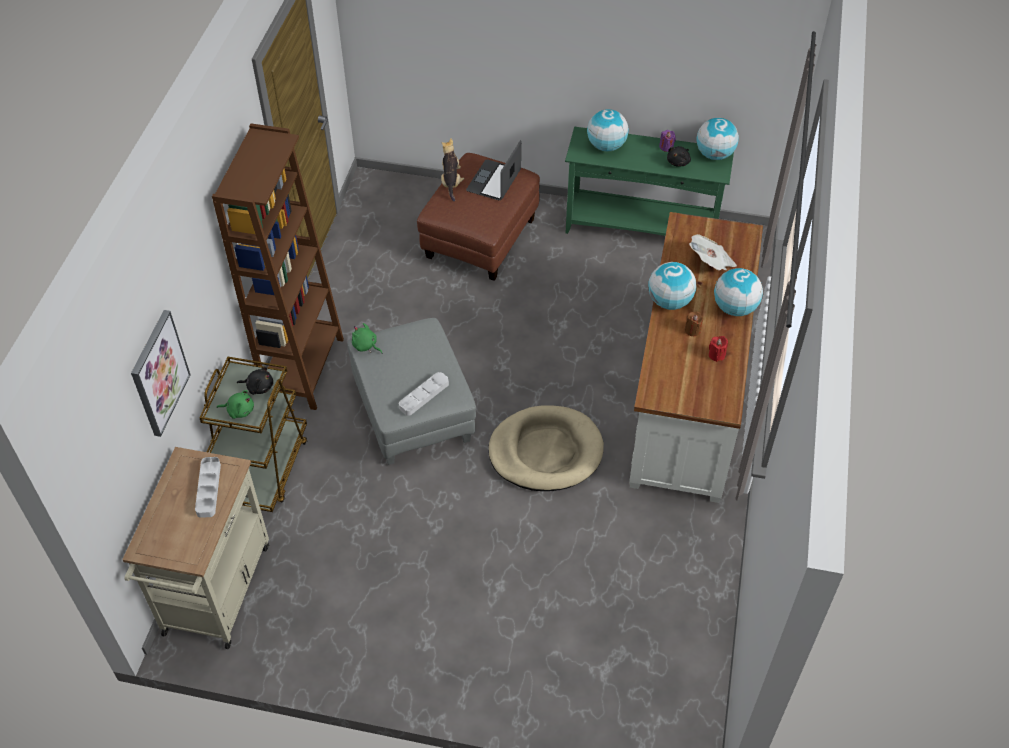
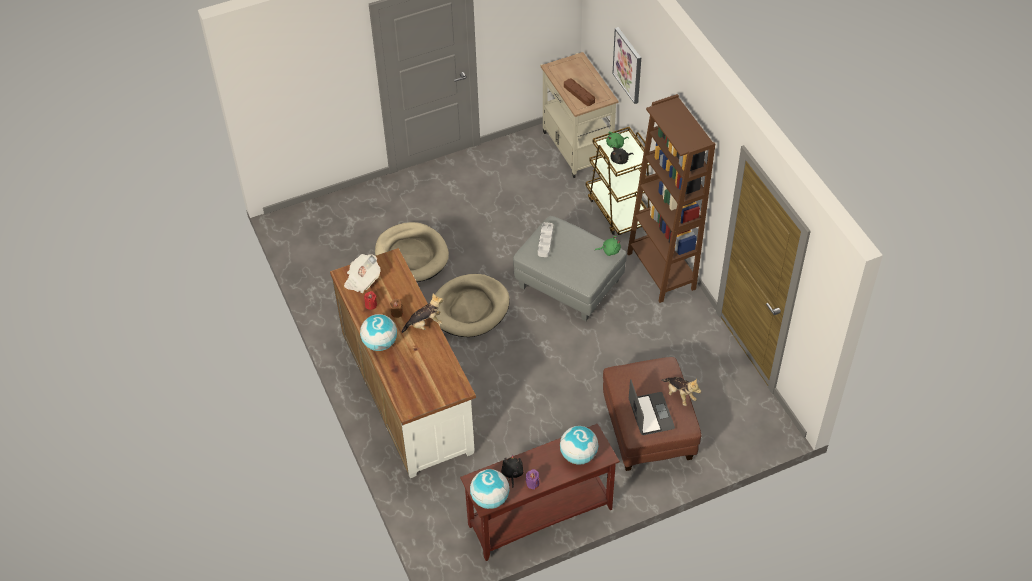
camera: 145 degrees right, 0 degrees up
(208, 489) = (579, 94): grey tray -> brown tray
(561, 564) = (411, 255): none -> beige dog bed
(642, 227) = (539, 517): green console table -> brown console table
(669, 302) = (425, 324): globe -> plush toy
(711, 262) = (418, 369): newspaper -> newspaper (362, 280)

